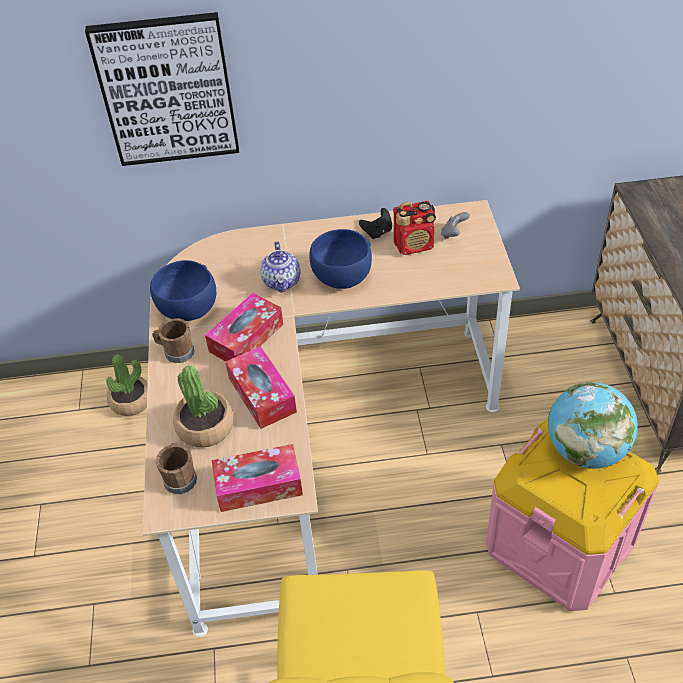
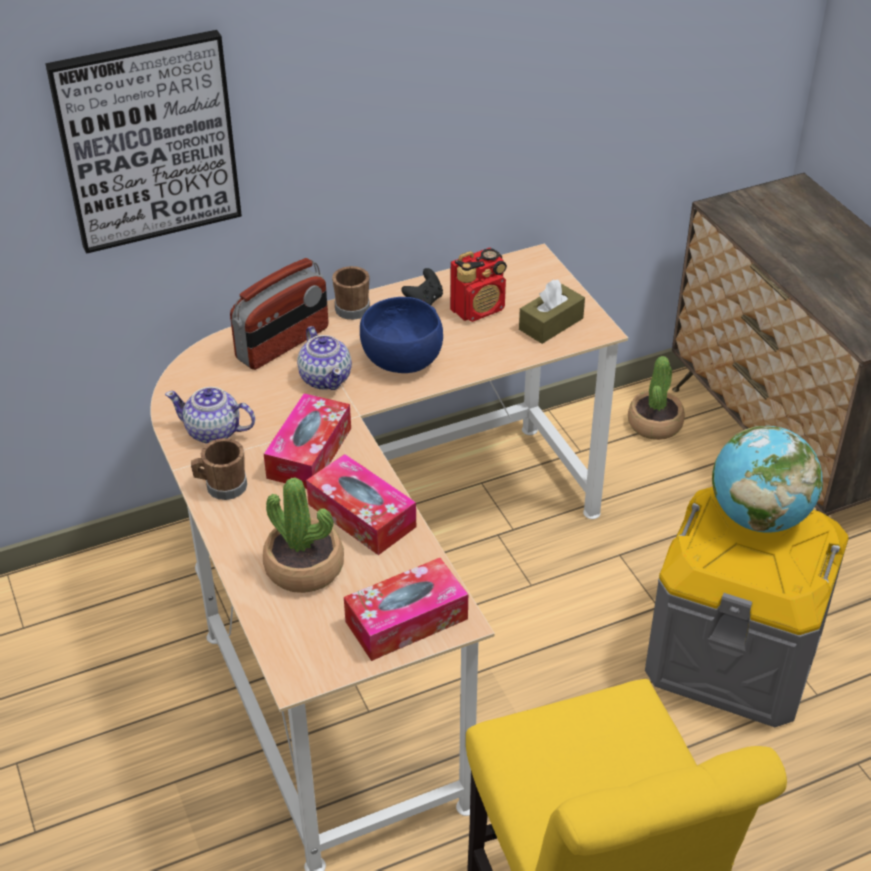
camera: 20 degrees left, 5 degrees down
(131, 401) = (98, 601): potted plant -> potted plant (655, 424)
(180, 477) = (298, 632): brown mug -> brown mug (350, 307)
(188, 309) = (214, 432): blue bowl -> teapot
(264, 249) = (283, 344): none -> radio
(453, 234) = (521, 288): grey game controller -> none
(464, 266) = (551, 324): none -> brown tissue box
(560, 543) = (734, 654): pink storage box -> grey storage box

